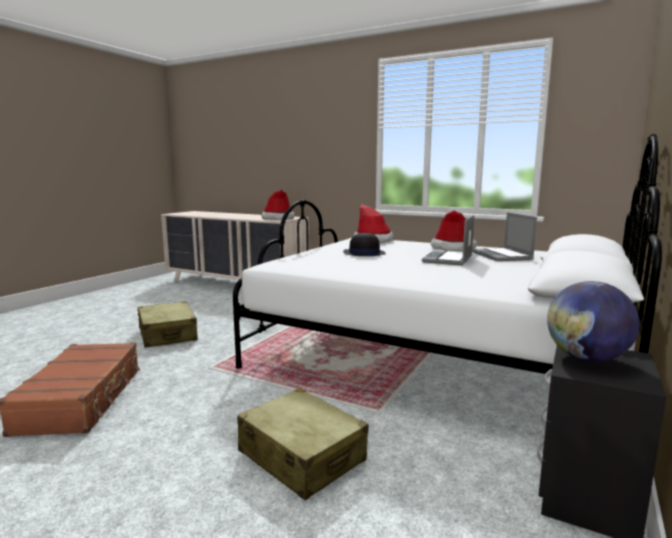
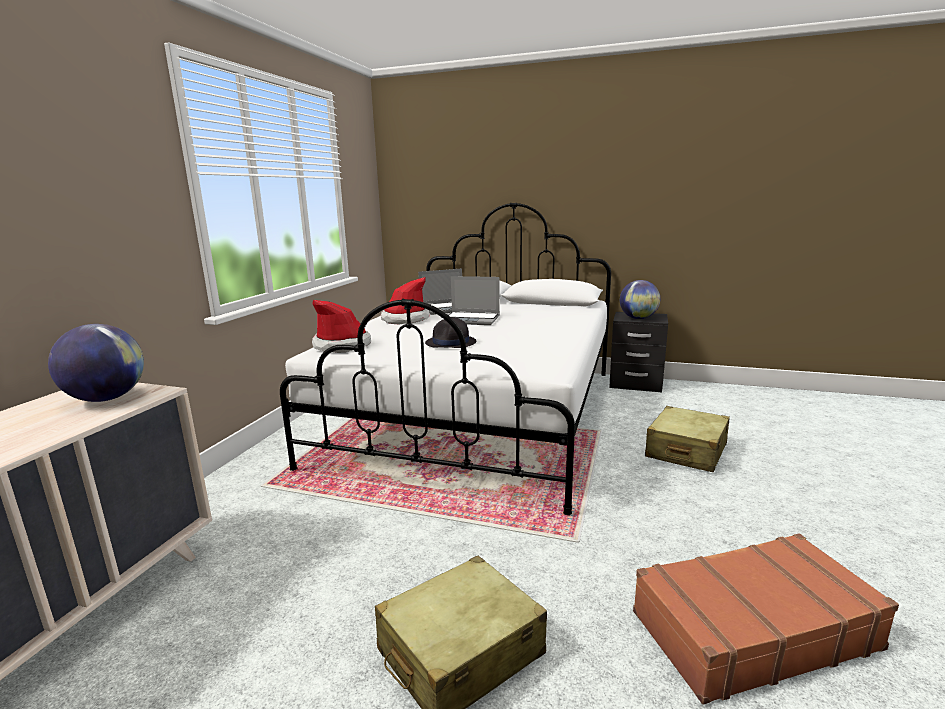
camera: 100 degrees left, 5 degrees up
(278, 218) = (106, 398): hat -> globe

